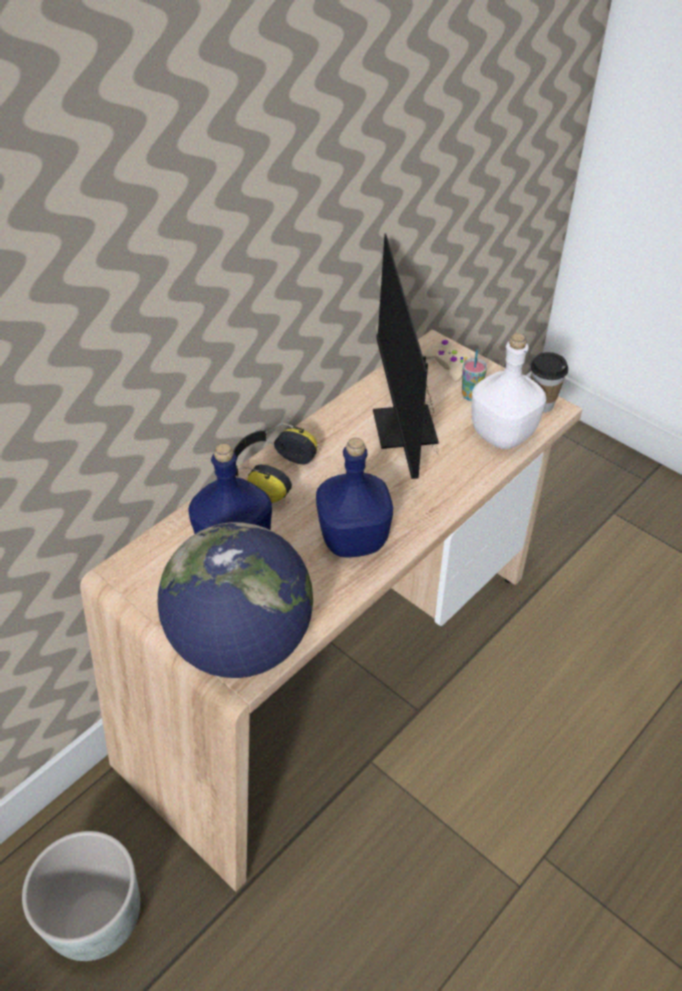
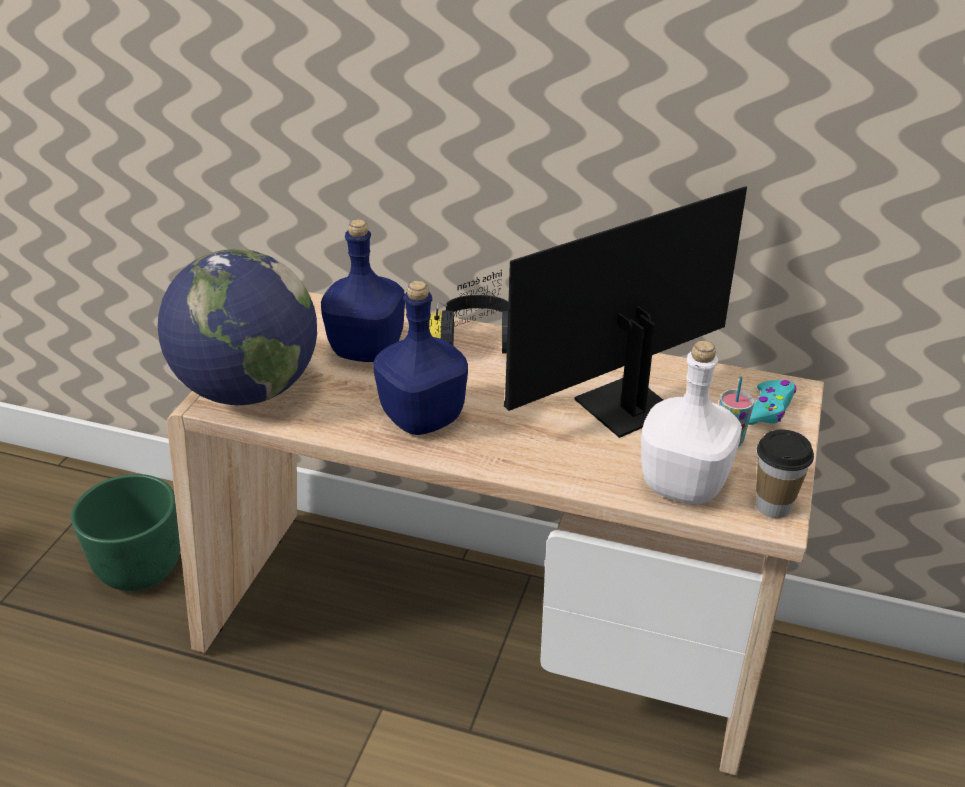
camera: 65 degrees right, 10 degrees down
(96, 919) = (141, 569): grey planter -> green planter
(448, 365) = (768, 410): beige game controller -> turquoise game controller

